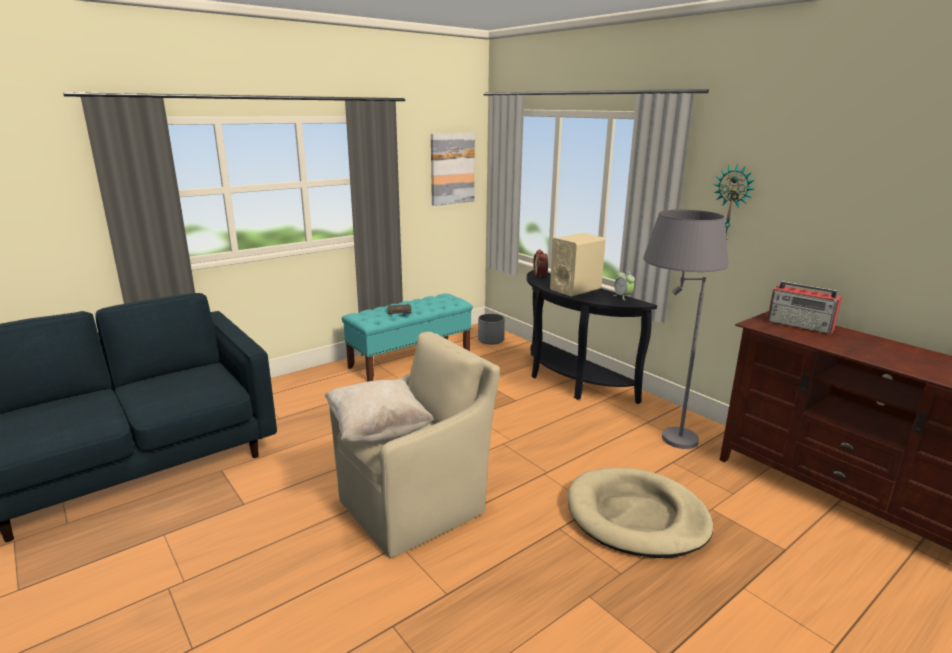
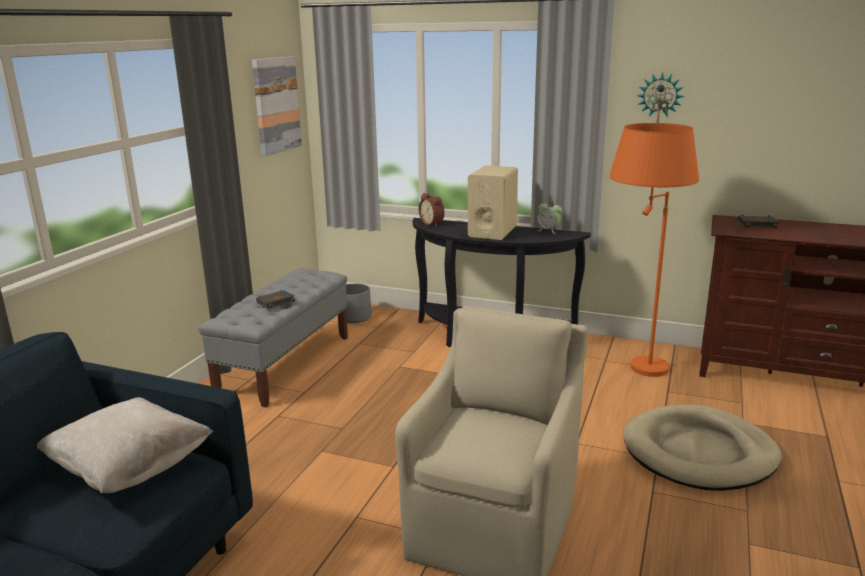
camera: 30 degrees left, 0 degrees up
(378, 430) = (475, 444): beige pillow -> beige pillow (131, 470)
(411, 360) = (285, 364): turquoise bench -> grey bench
(660, 440) = (635, 373): grey floor lamp -> orange floor lamp
(800, 325) = (758, 224): radio -> black book

